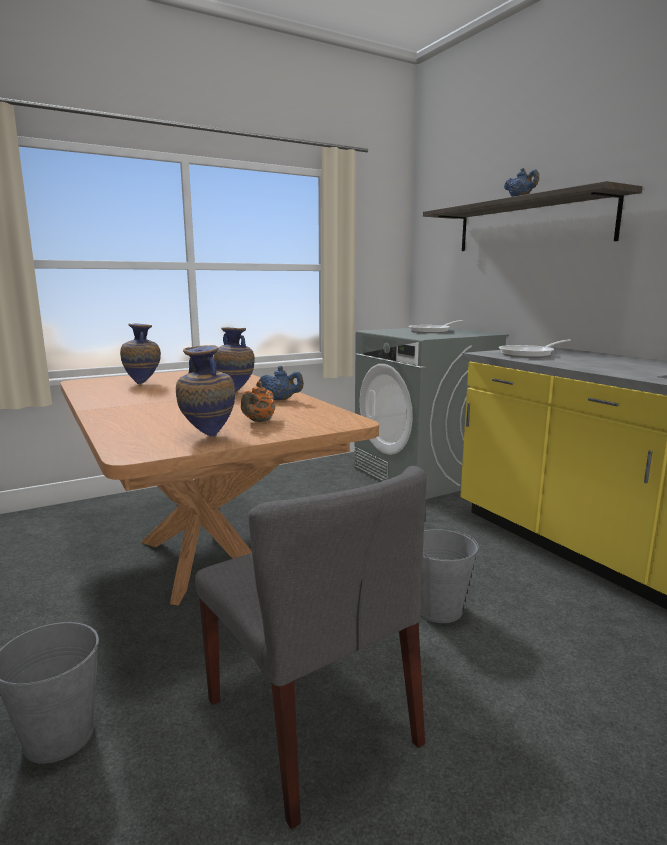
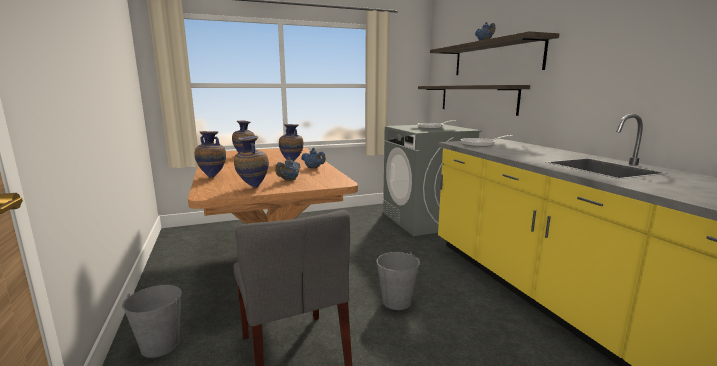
camera: 10 degrees right, 0 degrees up
(118, 421) = (213, 177): none -> vase
(259, 421) = (289, 180): orange teapot -> blue teapot
(498, 286) = (476, 98): none -> shelf

